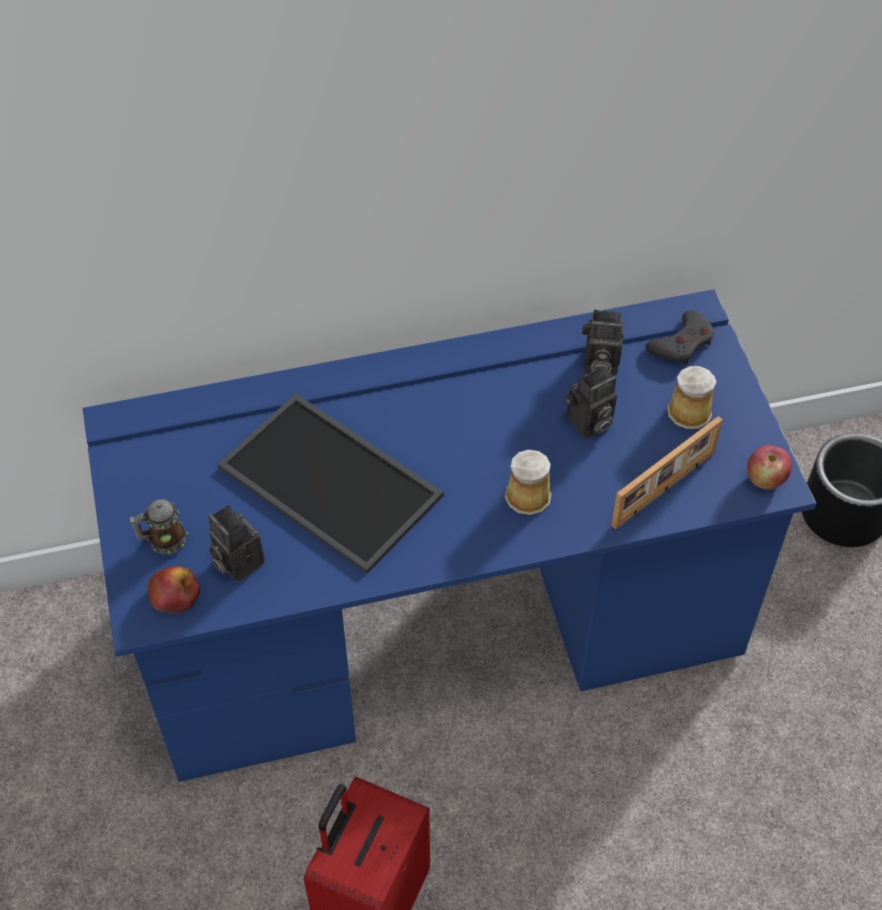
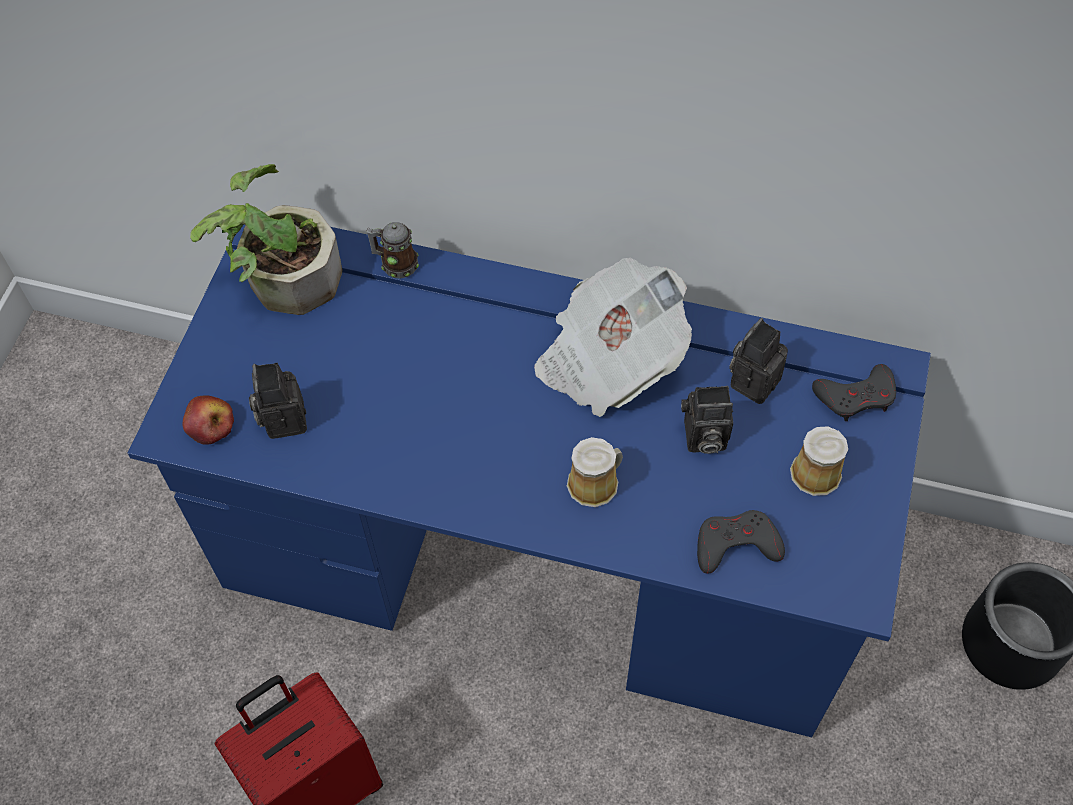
camera: 30 degrees right, 5 degrees up
(155, 449) = (282, 277): none -> potted plant
(163, 540) = (233, 367): mug -> mug (395, 263)
(334, 481) = (419, 381): tray -> none
(477, 396) = (609, 359): none -> newspaper
(598, 364) = (753, 379): camera -> camera turned 90 degrees clockwise
(665, 490) = (736, 545): picture frame -> grey game controller
(764, 480) = (849, 584): apple -> none

